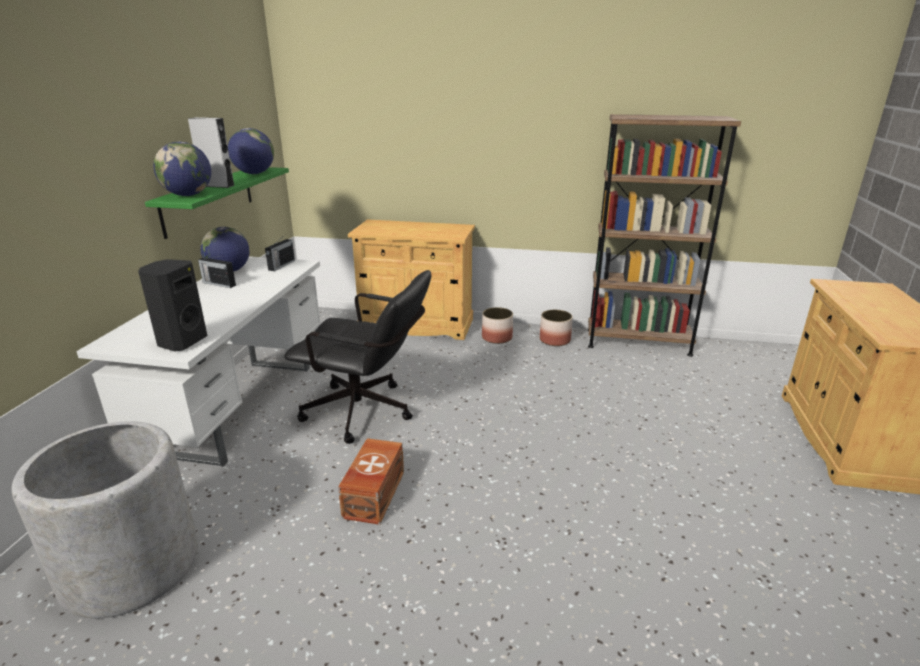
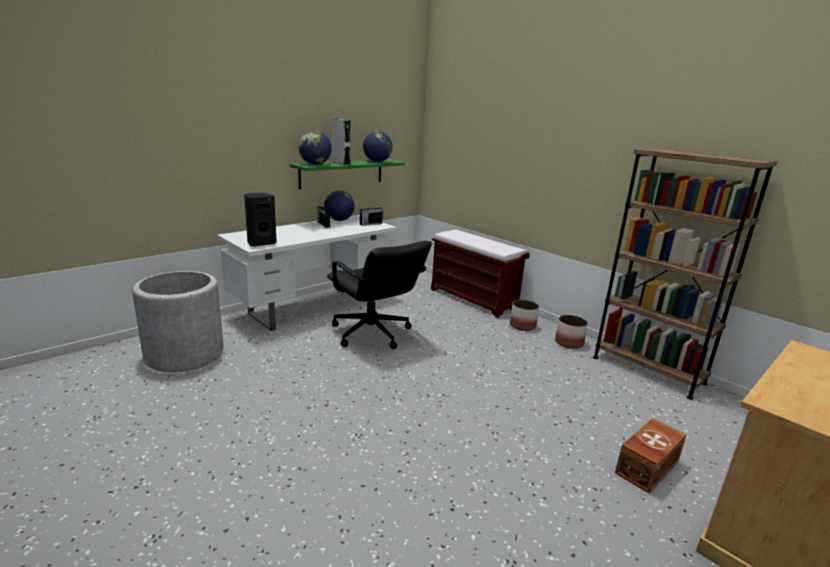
camera: 35 degrees right, 5 degrees down
(372, 495) = (321, 377): brown storage box -> brown storage box (645, 467)
(416, 325) = (473, 299): beige cabinet -> brown bench

